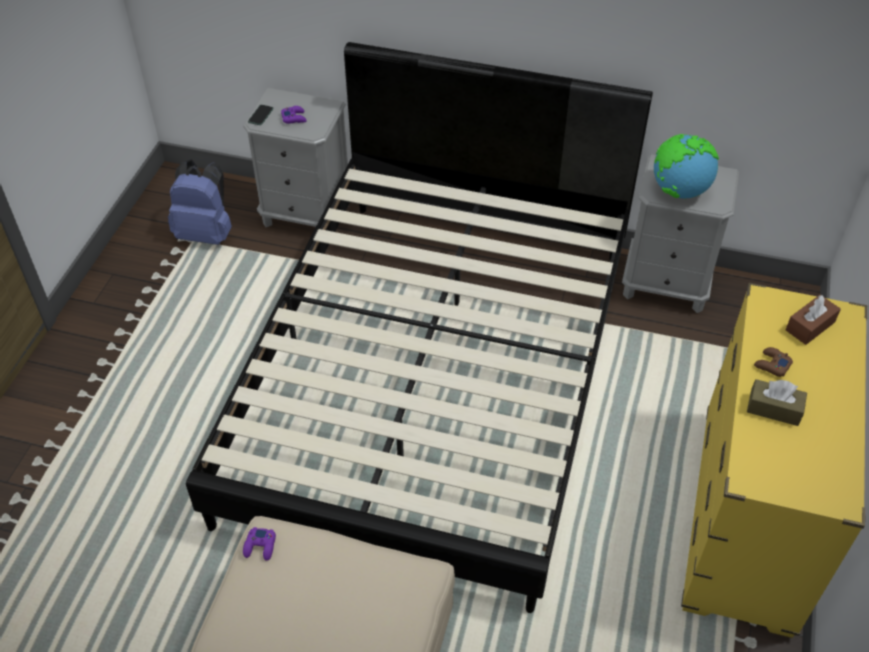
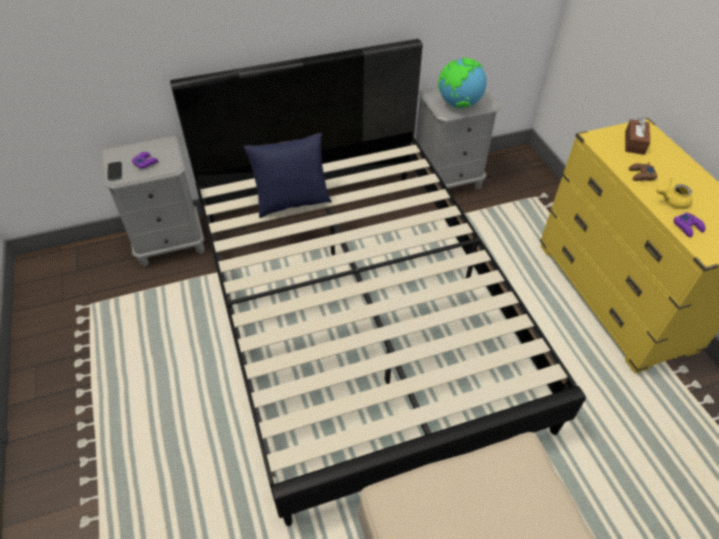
camera: 35 degrees left, 0 degrees up
(206, 233) = (97, 294): blue backpack -> none
(260, 546) = (394, 512): purple game controller -> purple game controller (688, 227)
(427, 224) = (292, 202): none -> blue pillow
(774, 409) = (671, 201): brown tissue box -> yellow teapot

